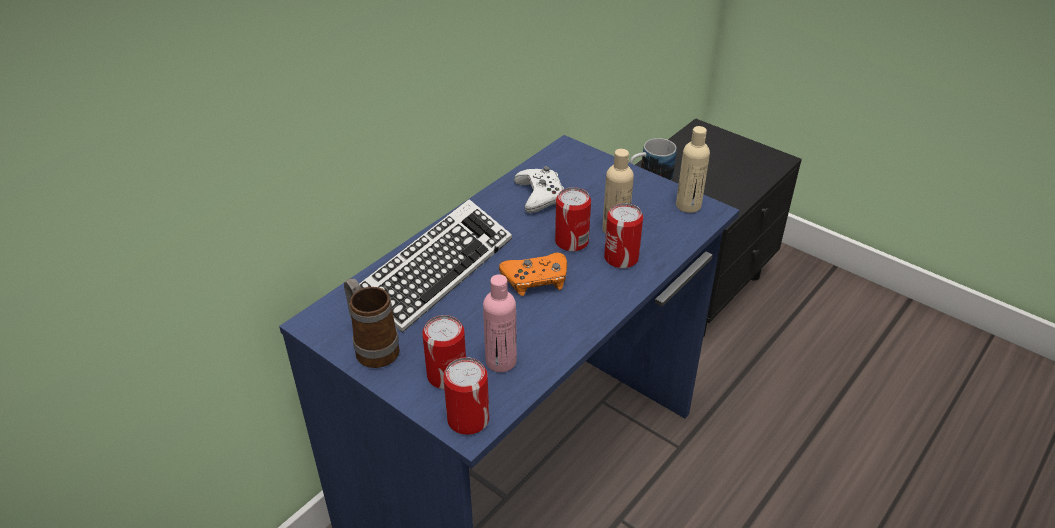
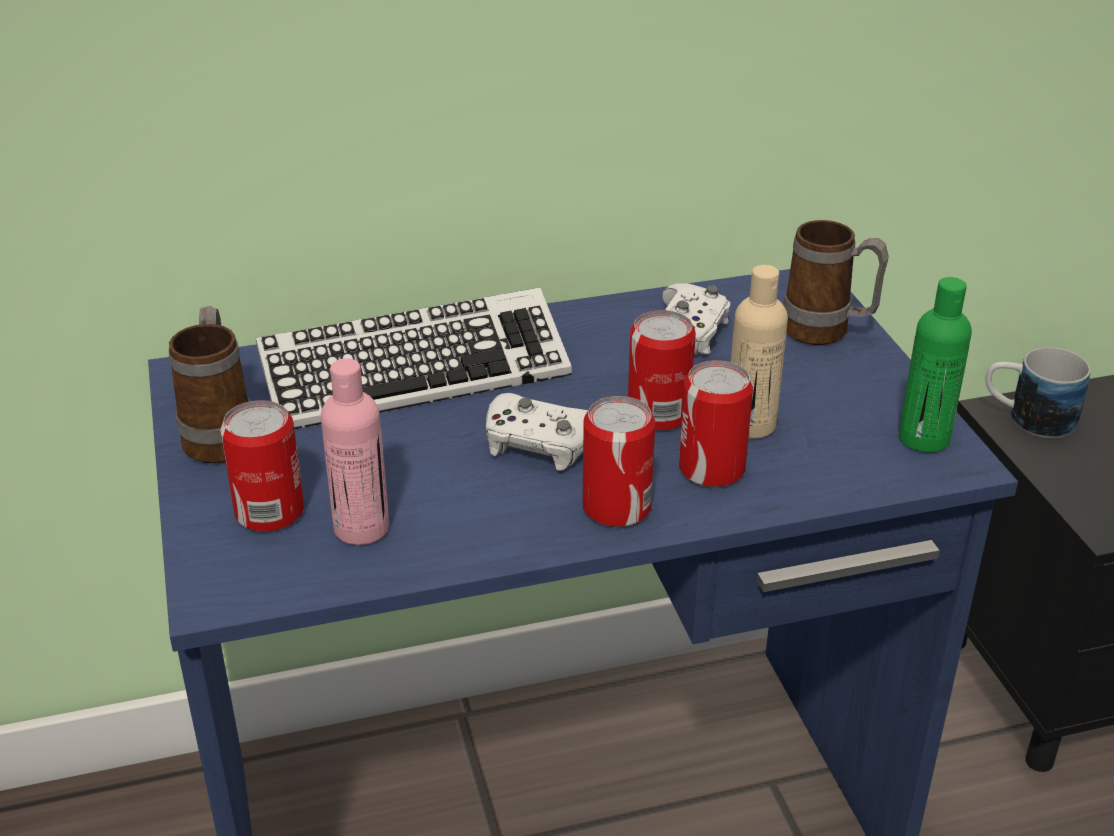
camera: 35 degrees right, 5 degrees down
(468, 419) = (229, 581): can -> can (616, 507)
(536, 280) = (541, 443): orange game controller -> white game controller
(601, 170) = (828, 333): none -> mug
(688, 205) = (924, 438): beige bottle -> green bottle

